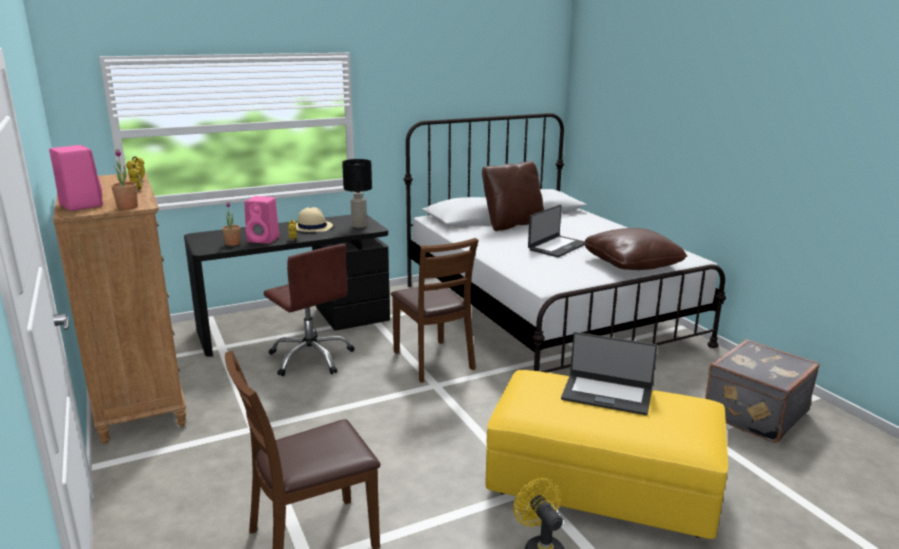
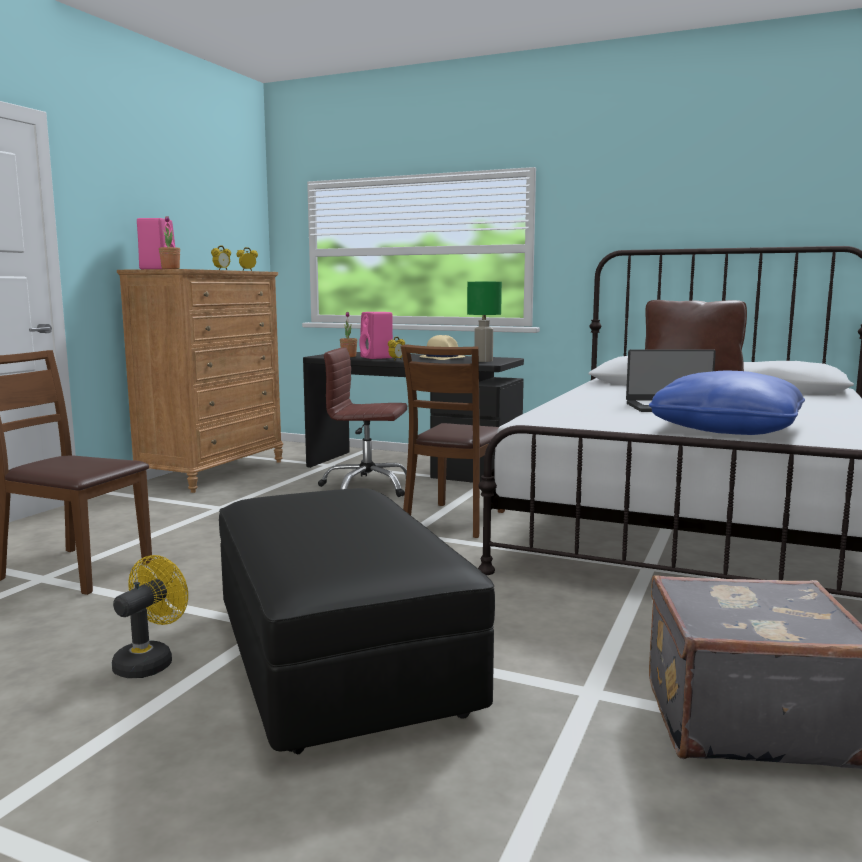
camera: 50 degrees right, 10 degrees down
(311, 358) = (367, 487): brown office chair -> brown office chair turned 90 degrees clockwise
(359, 226) = (484, 361): black table lamp -> green table lamp
(602, 483) = (339, 657): yellow ottoman -> black ottoman
(607, 394) = (362, 518): laptop -> none
(631, 264) = (726, 430): brown pillow -> blue pillow

